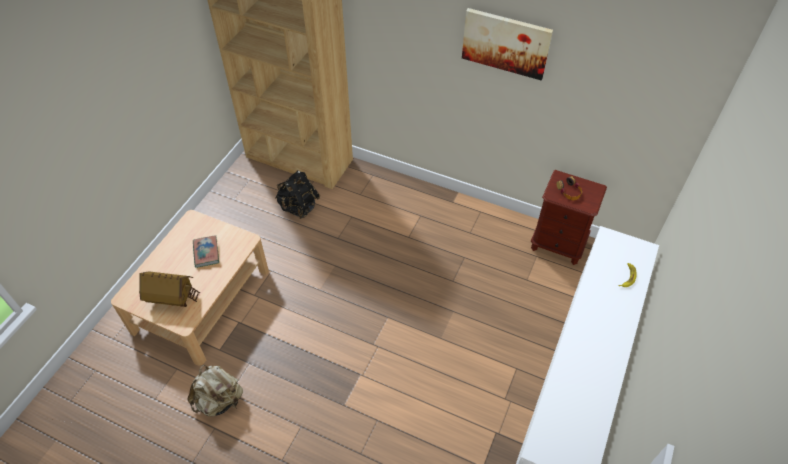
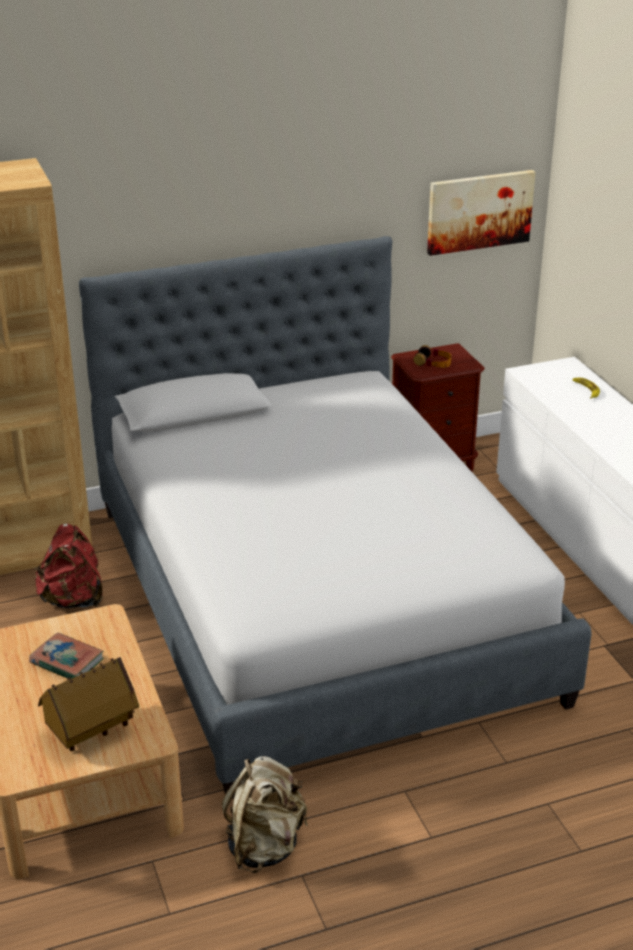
camera: 45 degrees left, 20 degrees down
(298, 207) = (73, 599): black backpack -> red backpack
(394, 287) = (316, 600): none -> bed
(506, 43) = (294, 190): picture -> picture (479, 211)

